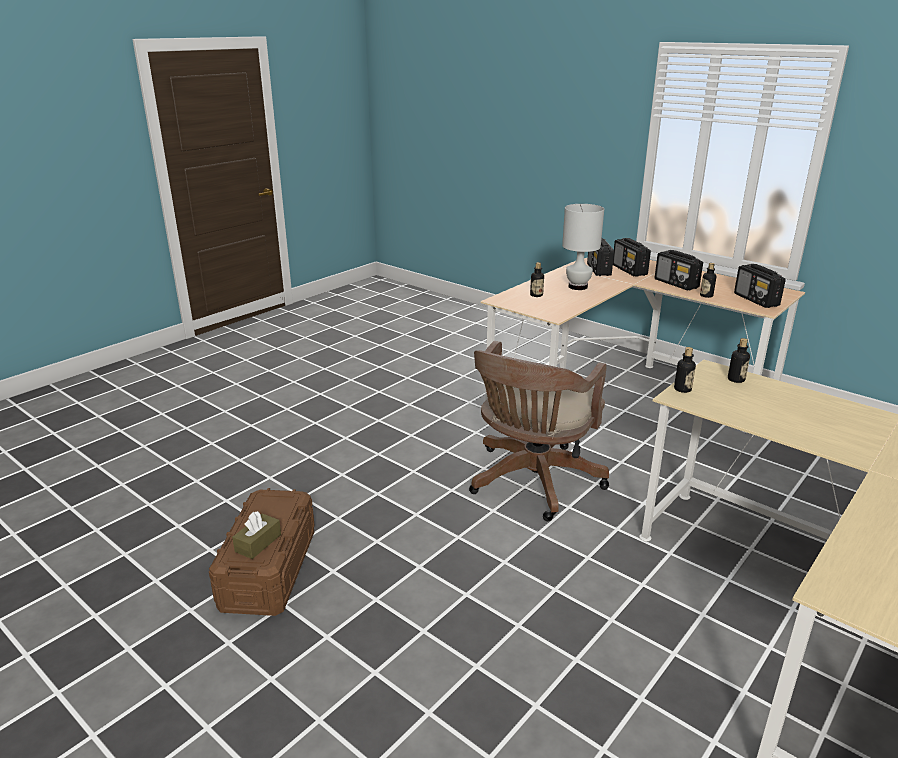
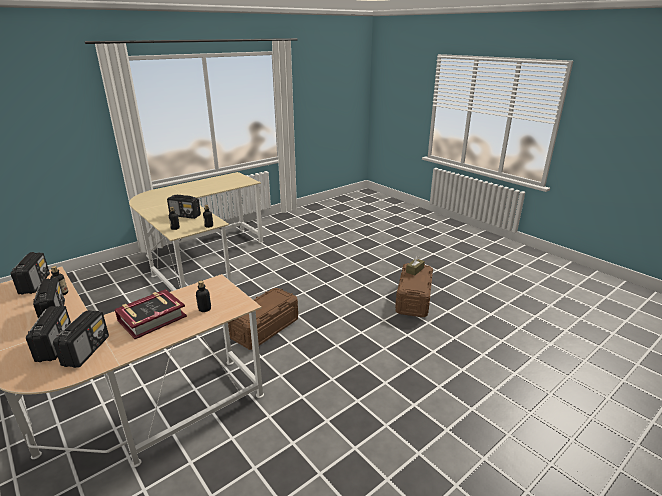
camera: 170 degrees left, 0 degrees up
(532, 483) = (265, 328): brown office chair -> brown storage box
(578, 287) = (152, 318): white table lamp -> book
(771, 410) = (185, 215): none -> radio

